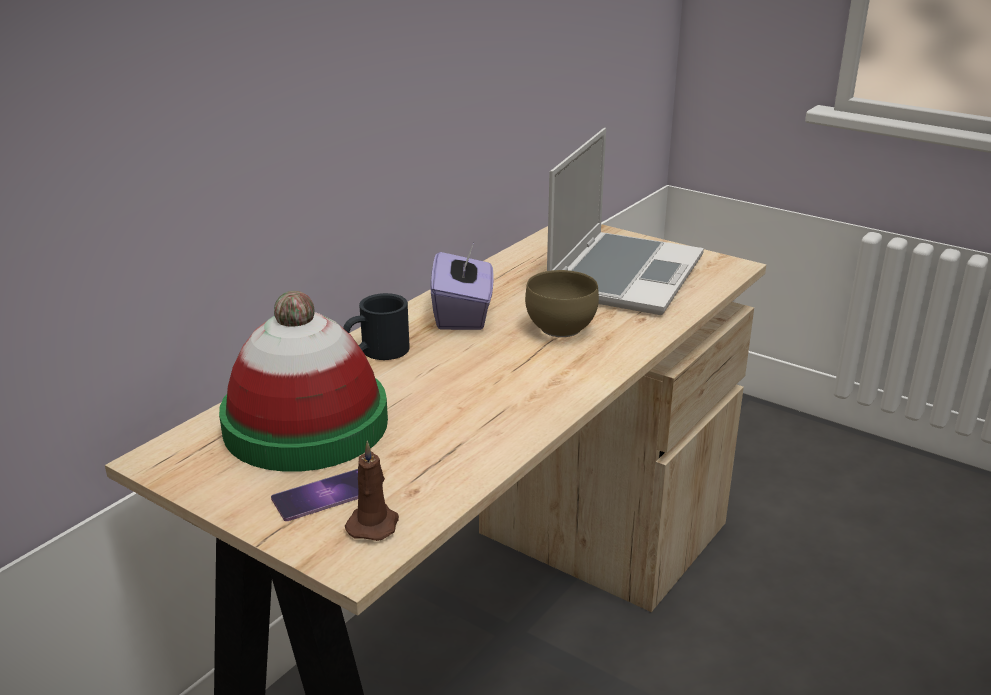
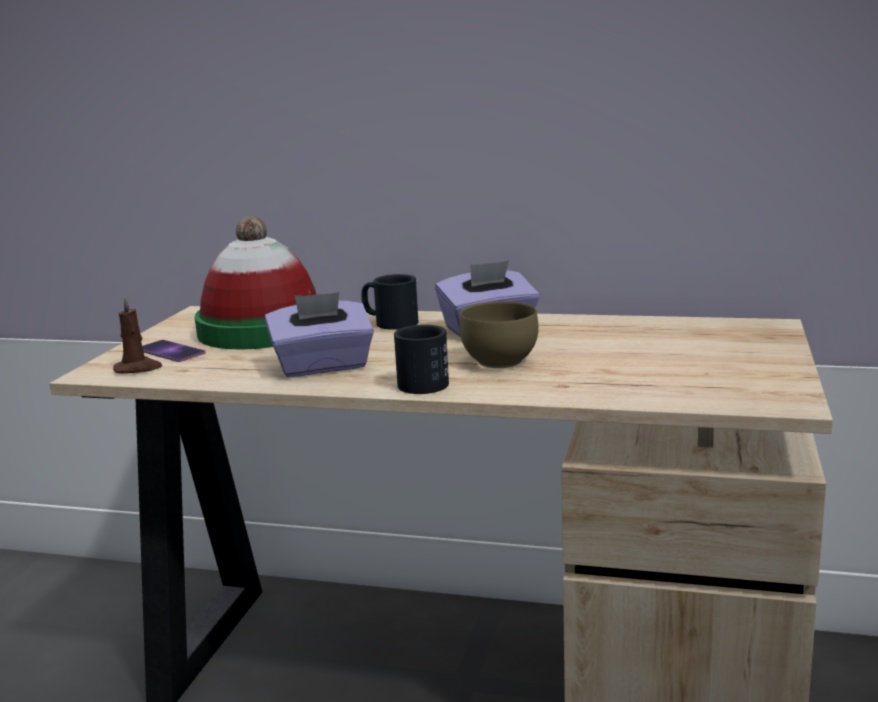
camera: 70 degrees right, 10 degrees down
(490, 407) = (323, 366): none -> purple tissue box
(582, 367) = (426, 381): none -> black mug
(624, 275) = (669, 363): laptop -> none

